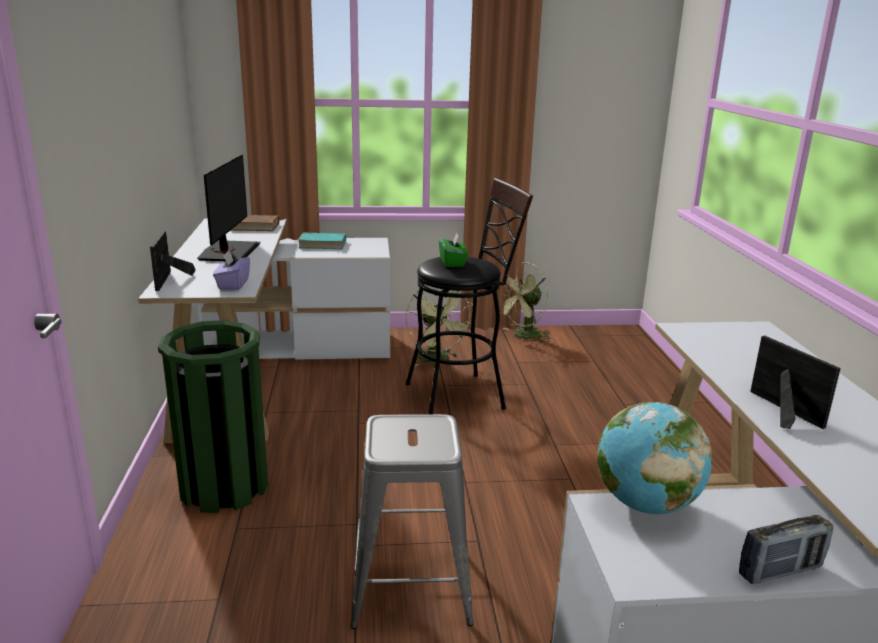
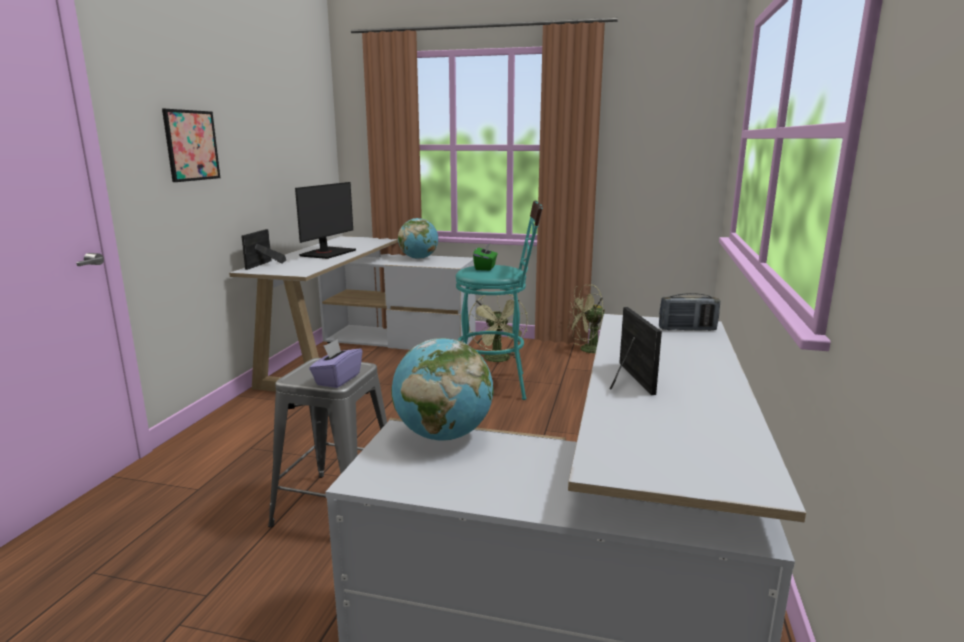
camera: 20 degrees right, 5 degrees down
(97, 133) = (191, 145): none -> picture
(224, 487) = (266, 421): green trash can -> none
(233, 284) = (301, 269): purple tissue box -> purple tissue box (337, 379)
(253, 226) = (367, 241): brown book -> none
(322, 244) = (418, 258): turquoise book -> globe
(463, 394) = (498, 385): black stool -> turquoise stool
(780, 571) = (499, 499): radio -> radio (687, 329)

